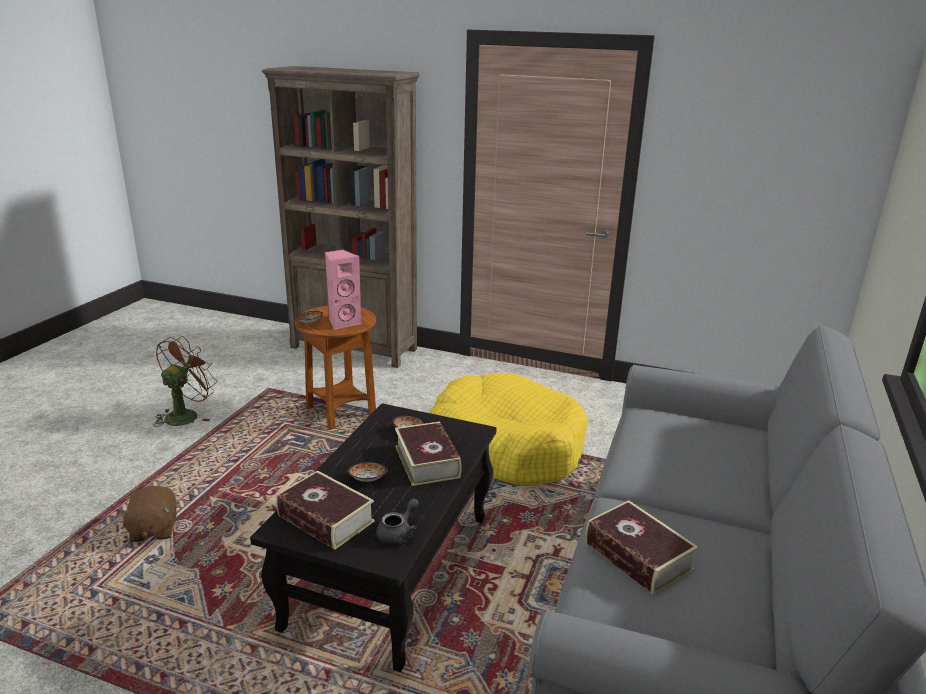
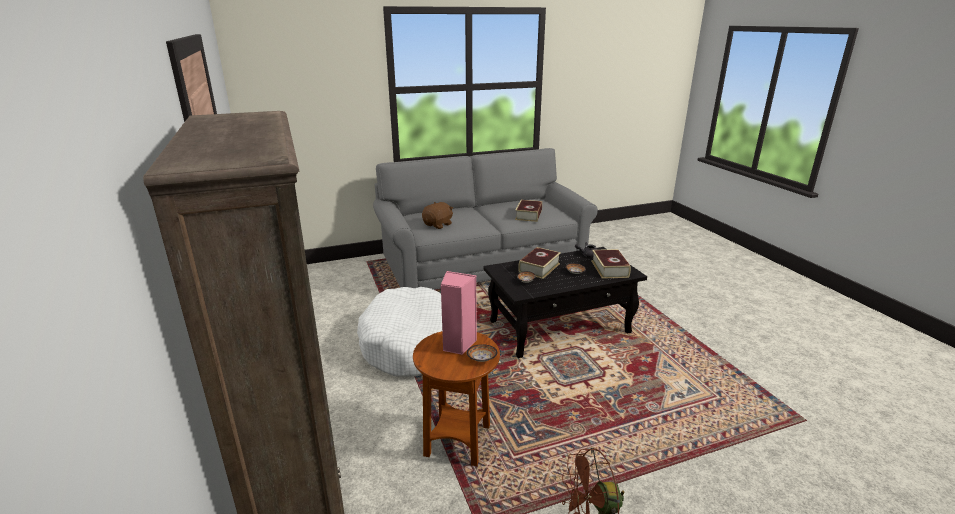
camera: 130 degrees left, 0 degrees up
(153, 530) = (673, 416): brown plush toy -> brown plush toy (438, 225)
(506, 446) = (411, 344): yellow dog bed -> white dog bed

